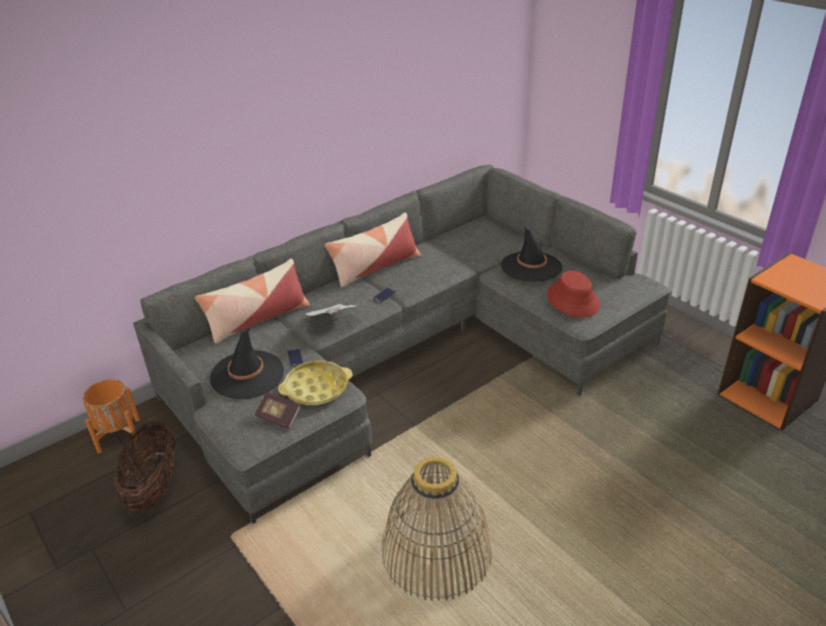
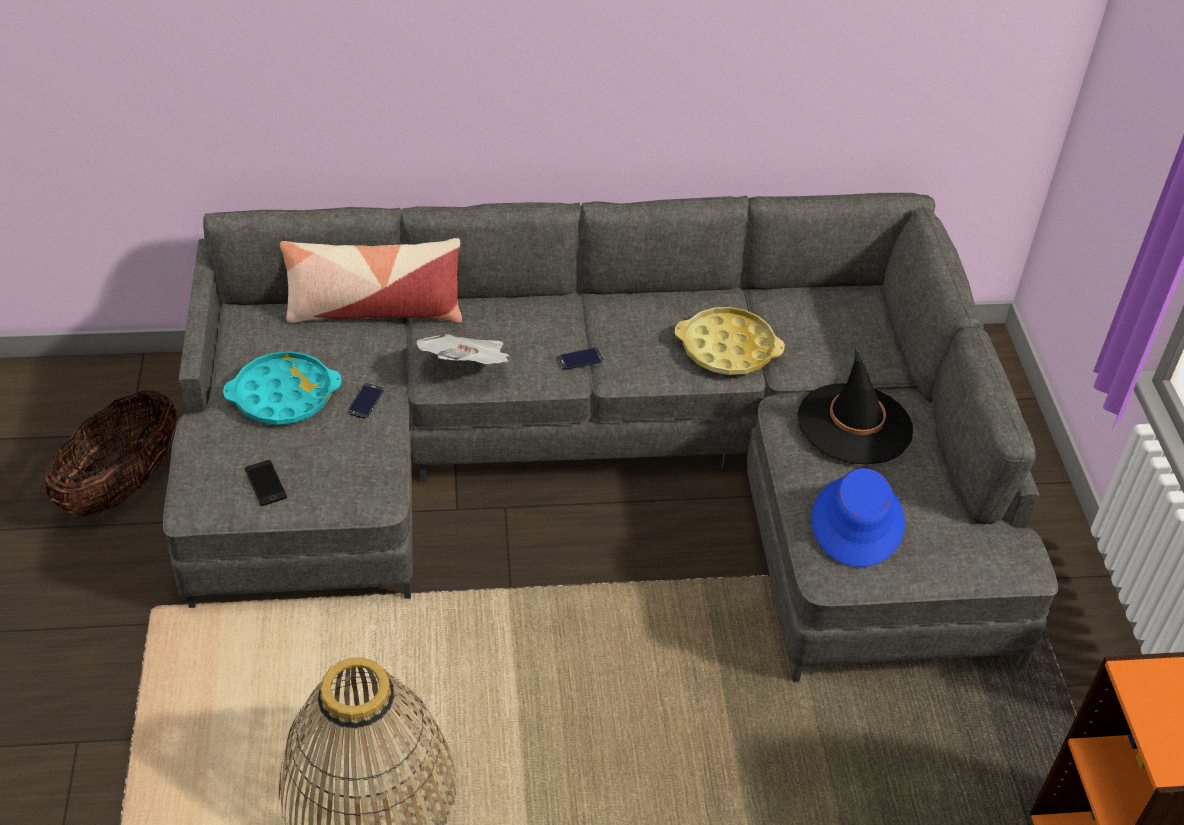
camera: 30 degrees right, 10 degrees up
(118, 435) = (140, 385): orange planter -> none
(247, 375) = (284, 395): black hat -> turquoise tray
(279, 417) = (265, 483): book -> phone
(316, 388) = (349, 465): yellow tray -> yellow tray (727, 348)
(375, 267) = (614, 301): pillow -> none
(573, 300) = (858, 522): red hat -> blue hat

